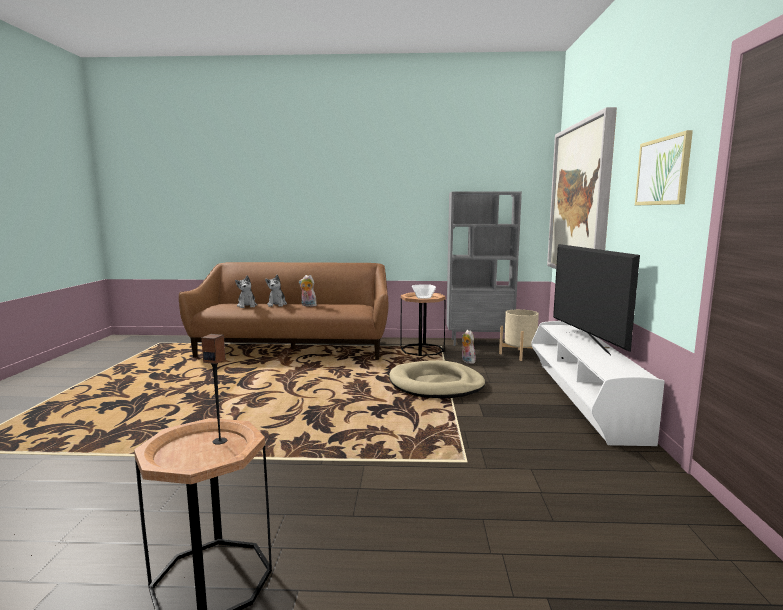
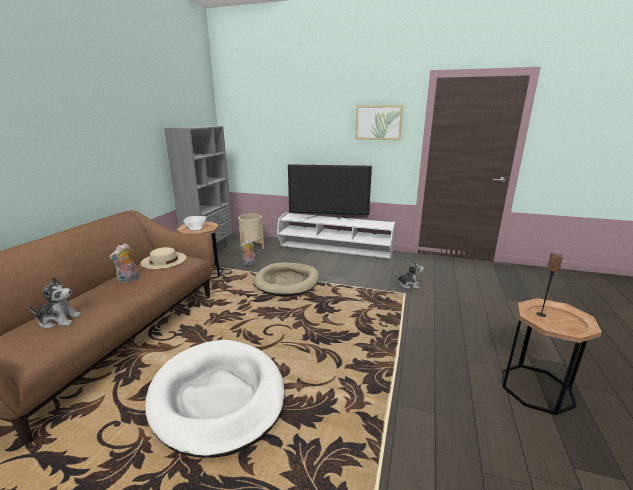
camera: 75 degrees left, 10 degrees up
(225, 389) = (218, 397): none -> white dog bed
(277, 304) = (88, 298): plush toy -> plush toy (408, 285)
(350, 306) = (164, 260): none -> beige hat
(580, 200) = (269, 132): picture -> none

